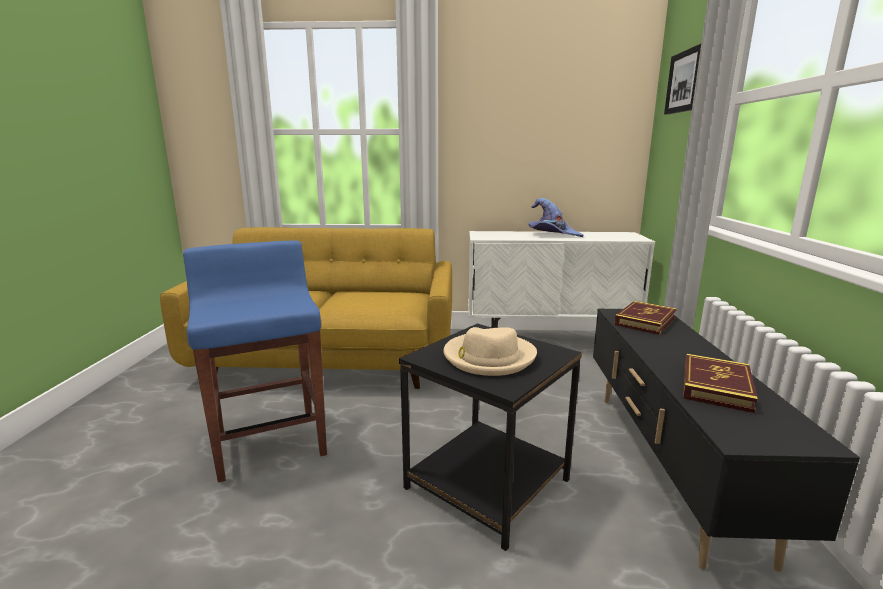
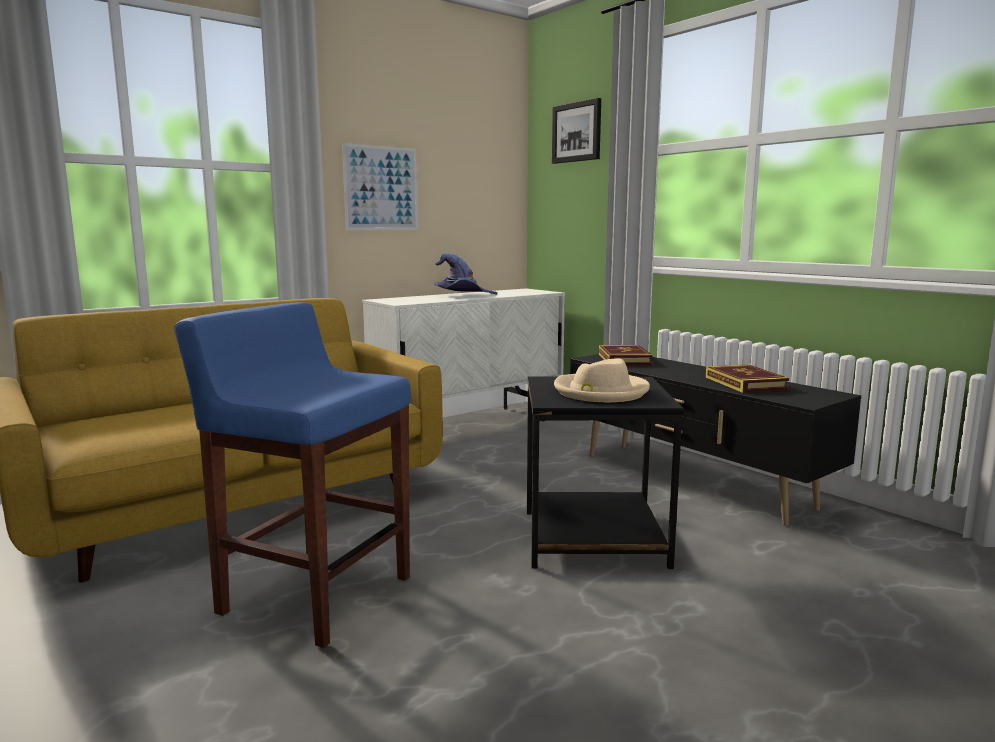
camera: 40 degrees left, 5 degrees down
(495, 143) = (381, 188): none -> picture

